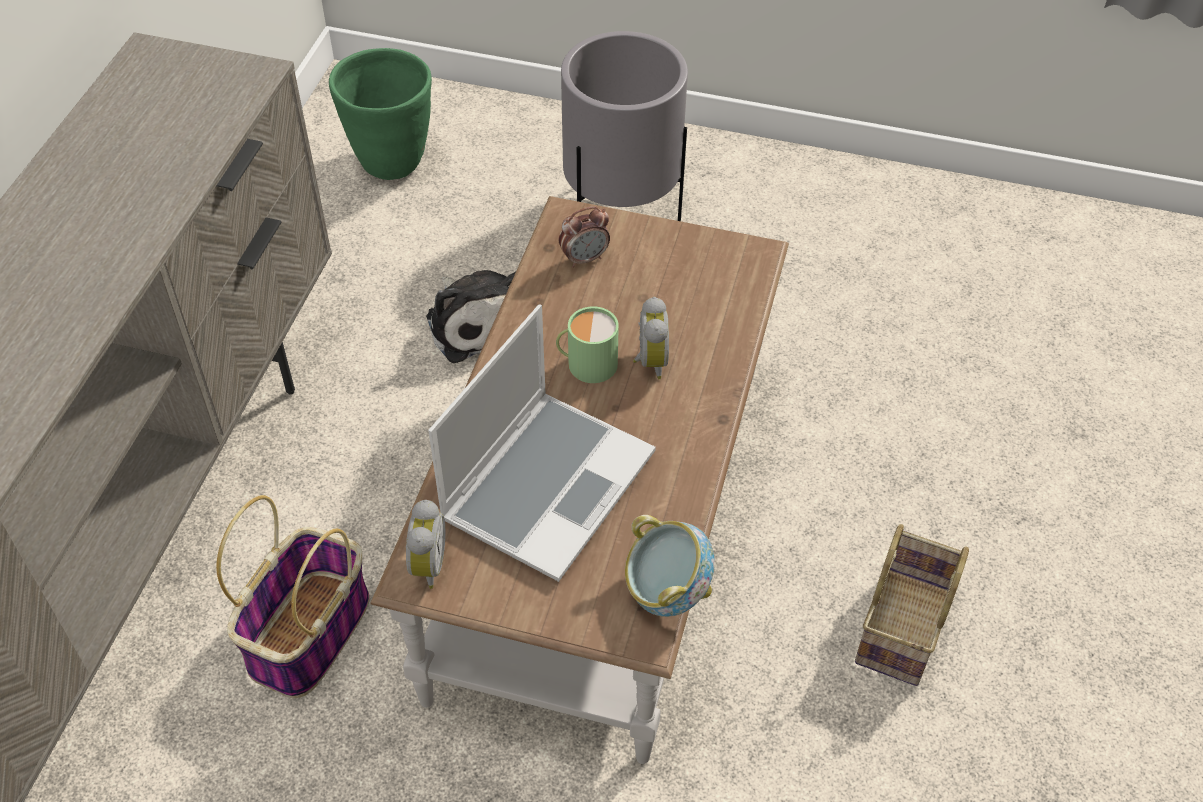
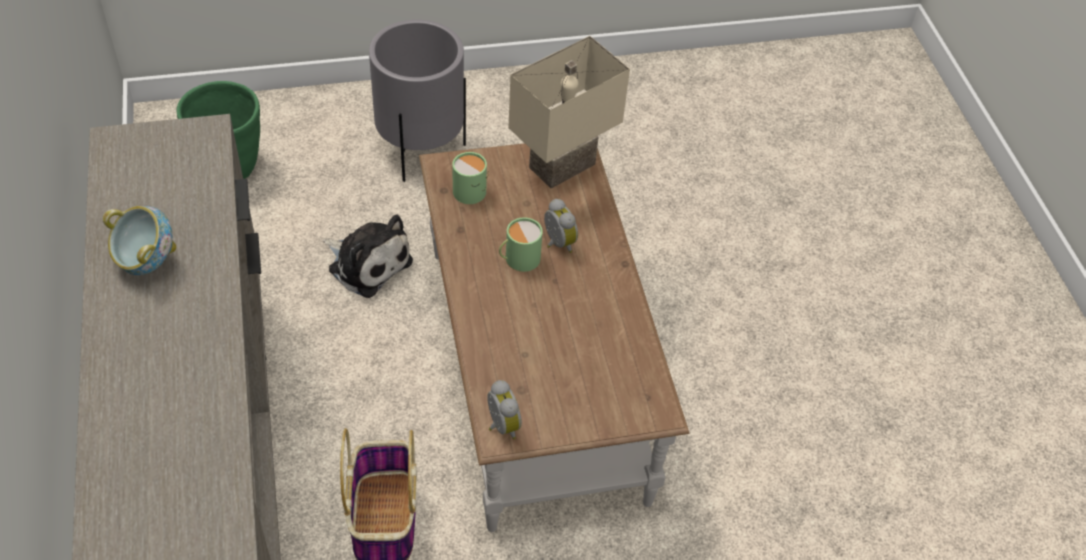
camera: 30 degrees left, 0 degrees up
(547, 484) = (544, 345): laptop -> none
(584, 258) = (472, 190): alarm clock -> green mug
(666, 591) = (657, 382): bowl -> bowl (146, 261)
(719, 270) = (563, 168): none -> beige table lamp
(903, 630) = (754, 361): basket -> none

